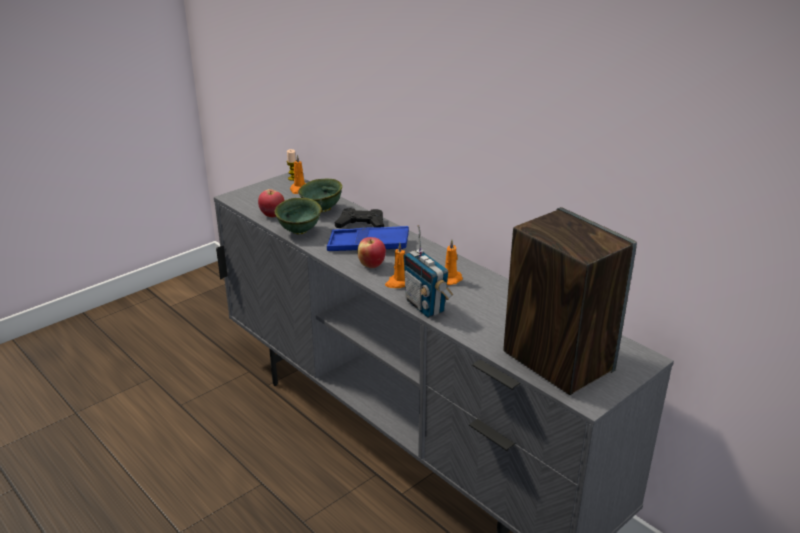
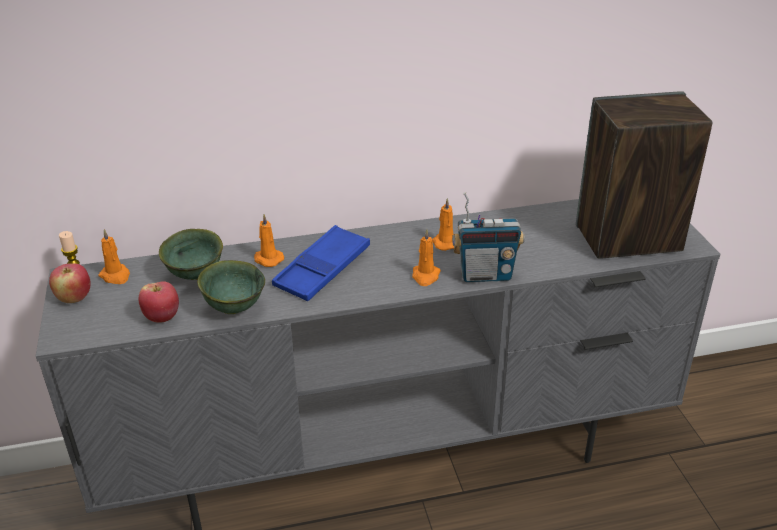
camera: 60 degrees left, 5 degrees up
(361, 224) = (267, 259): black game controller -> orange candle
(371, 265) = (370, 281): apple -> apple (74, 298)

